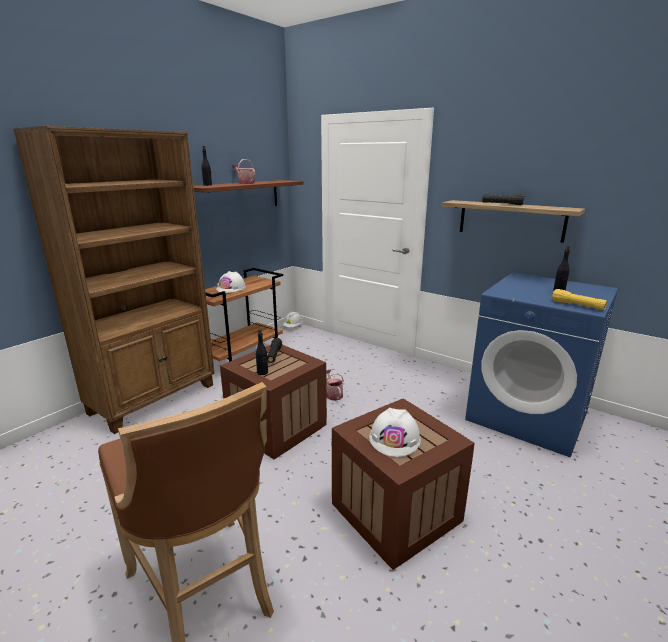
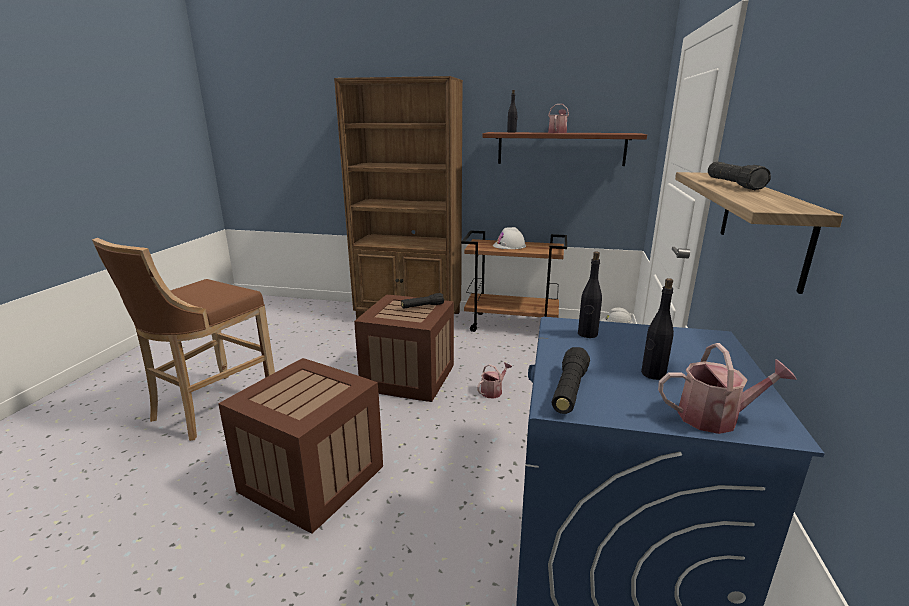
camera: 65 degrees right, 0 degrees up
(262, 373) = (384, 310): black bottle -> black bottle (587, 334)
(395, 439) = (291, 389): white hard hat -> none
(577, 305) = (569, 390): yellow flashlight -> black flashlight
(597, 292) = (715, 417): none -> watering can

